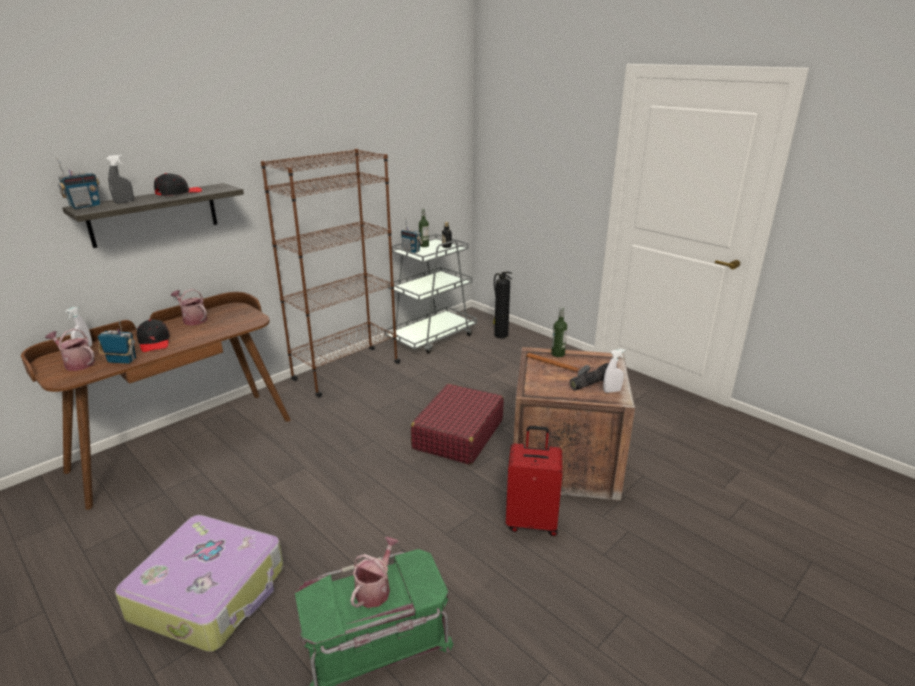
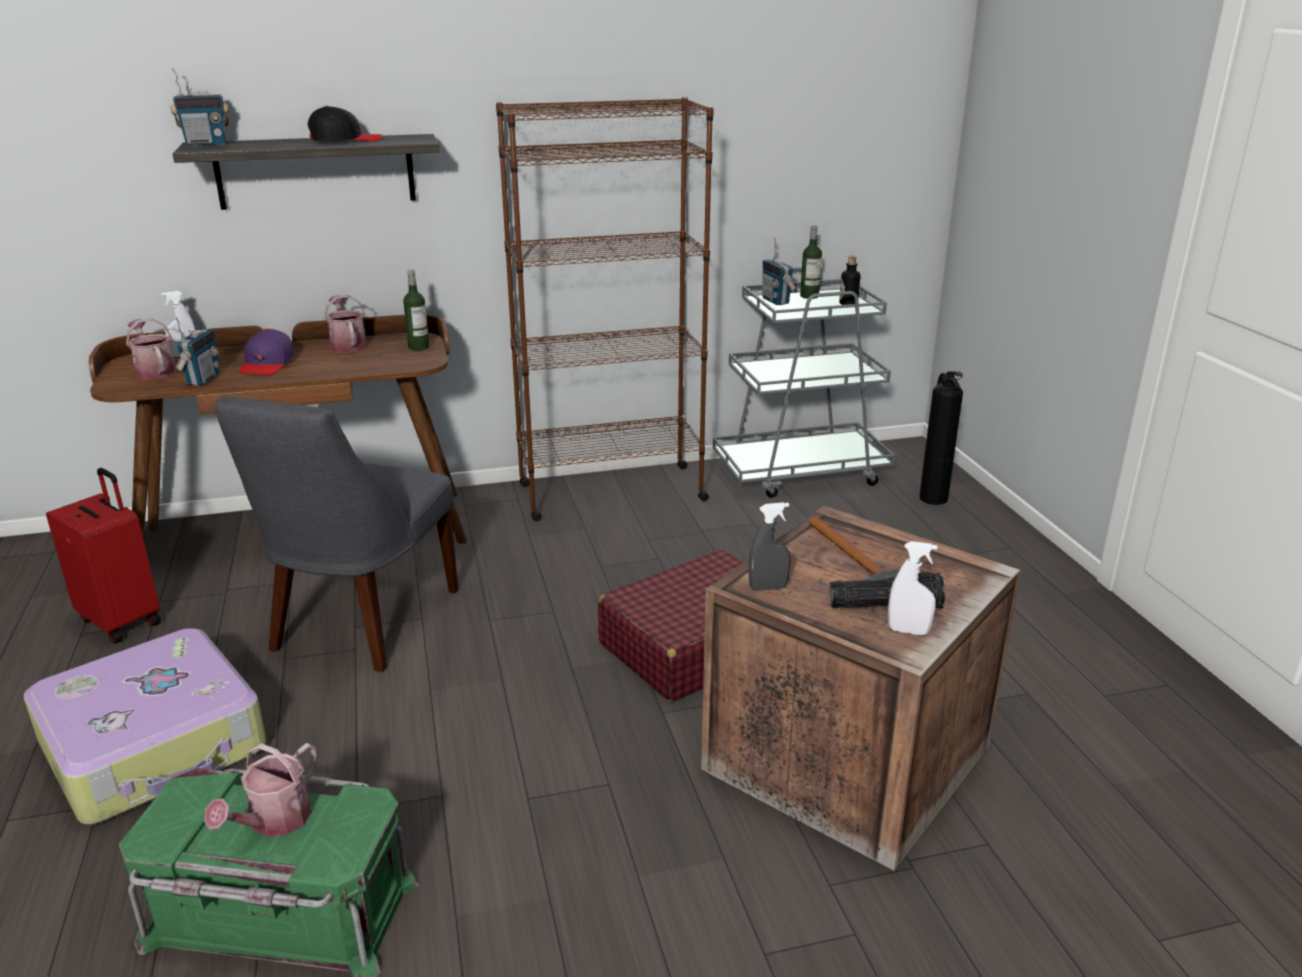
camera: 30 degrees right, 0 degrees up
(121, 361) = (203, 380): radio -> radio turned 60 degrees clockwise
(124, 202) = (258, 144): grey spray bottle -> grey spray bottle (768, 588)
(154, 342) = (267, 364): black cap -> purple cap
(271, 482) = (360, 624): none -> grey chair
(375, 589) = (273, 822): watering can -> watering can turned 150 degrees clockwise
(532, 521) = (687, 838): red suitcase -> red suitcase (123, 620)
(558, 354) = (878, 535): bottle -> bottle (418, 347)

